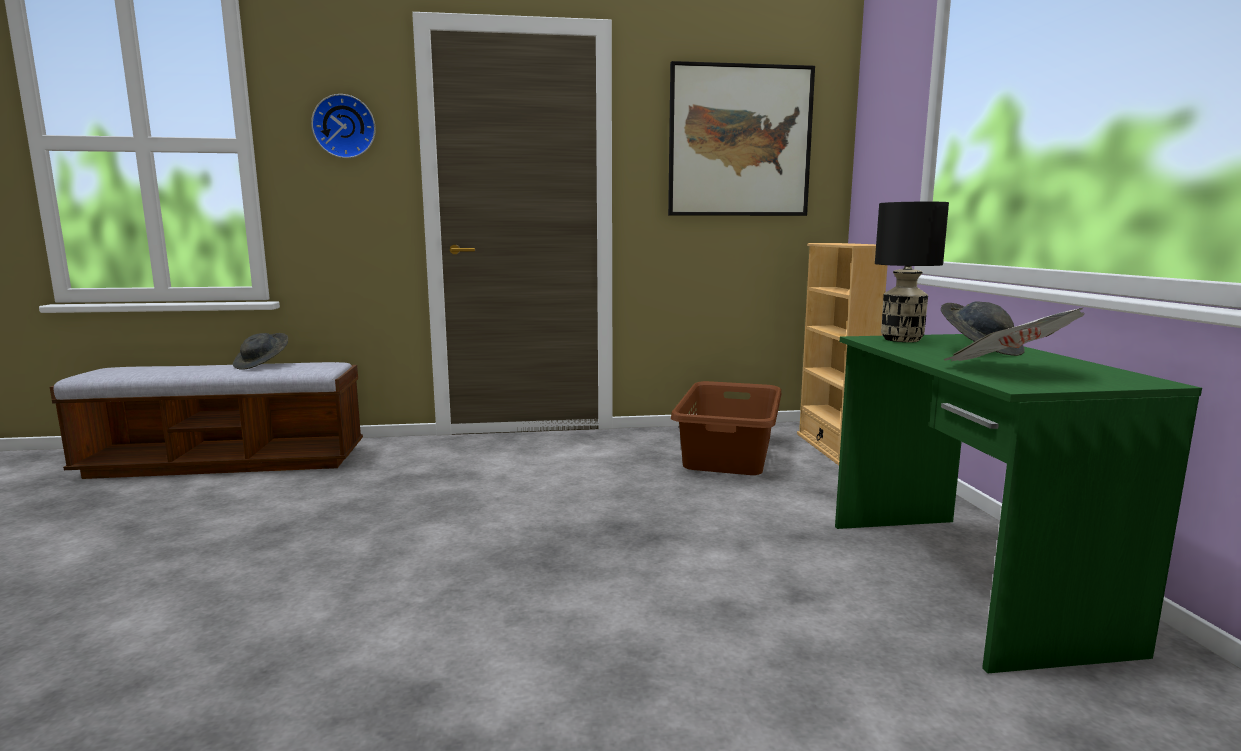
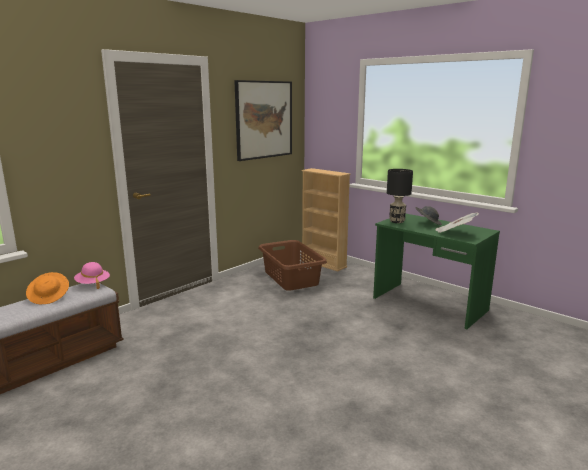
camera: 40 degrees left, 5 degrees up
(262, 365) = (49, 297): grey hat -> orange hat
(331, 363) = (93, 284): none -> pink hat
(345, 127) = (63, 125): wall clock -> none

